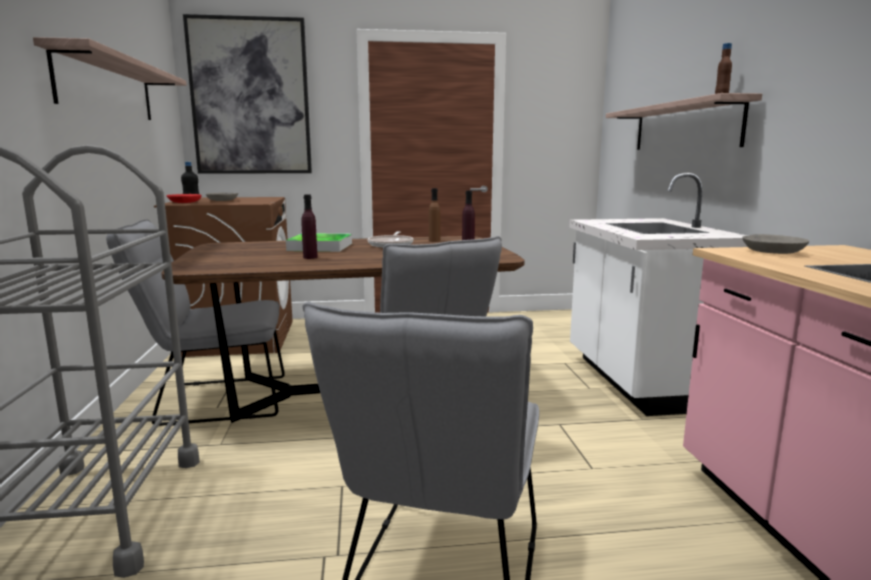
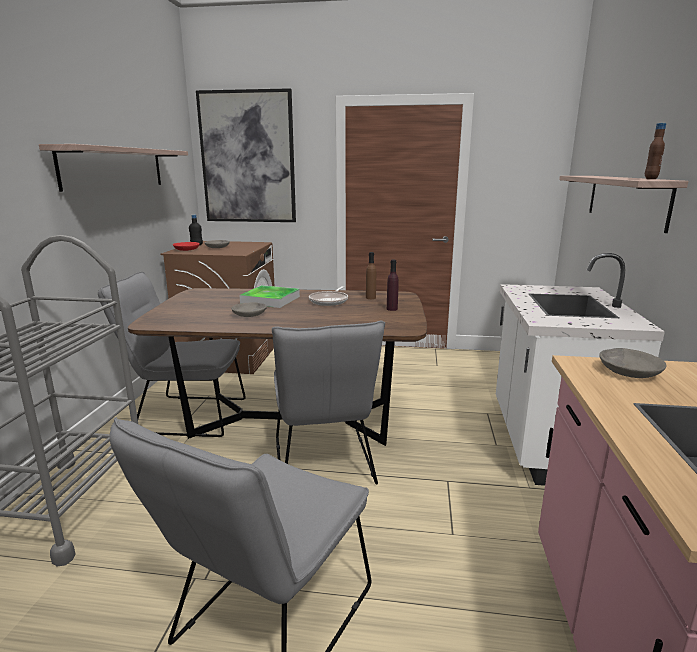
camera: 15 degrees right, 5 degrees up
(310, 257) = (250, 314): purple bottle -> grey bowl

